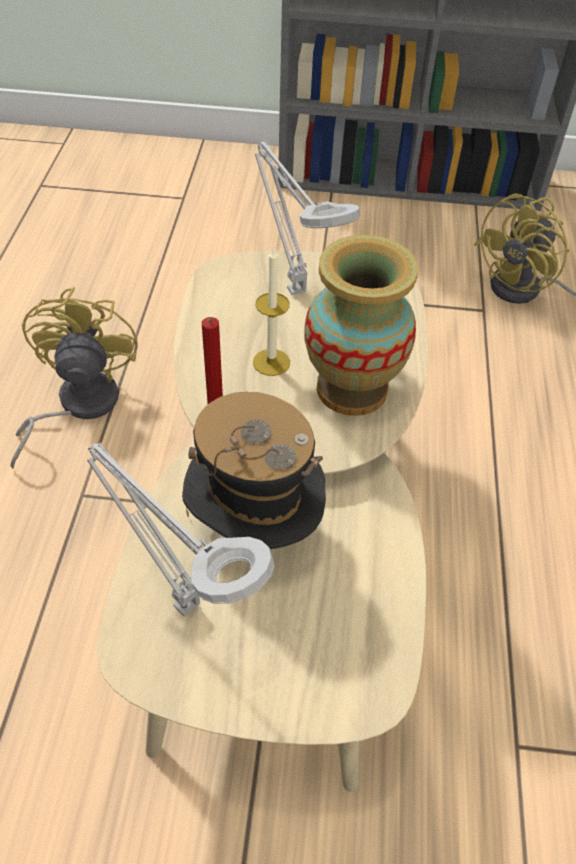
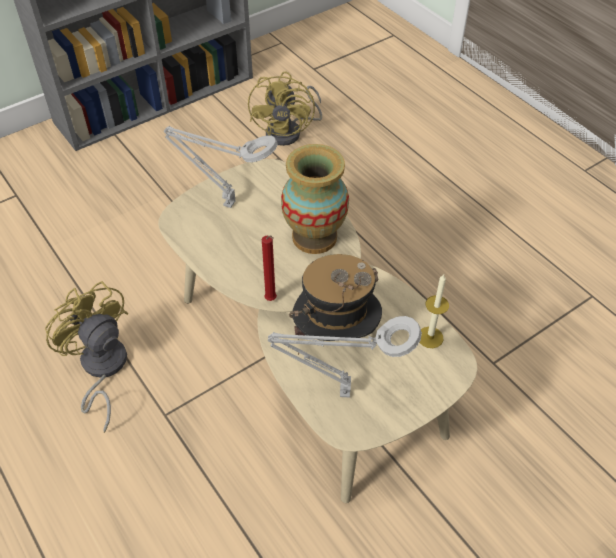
camera: 40 degrees left, 0 degrees up
(271, 362) = (260, 250): candle -> candle (430, 337)

